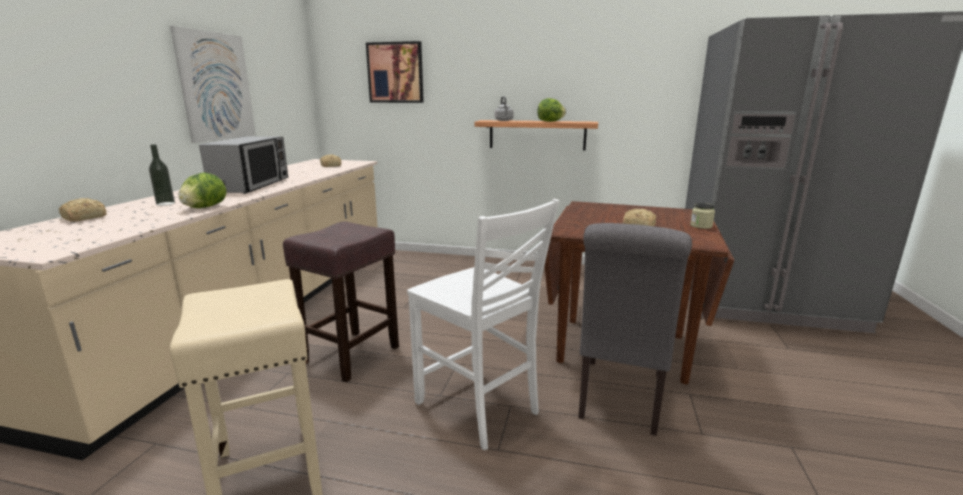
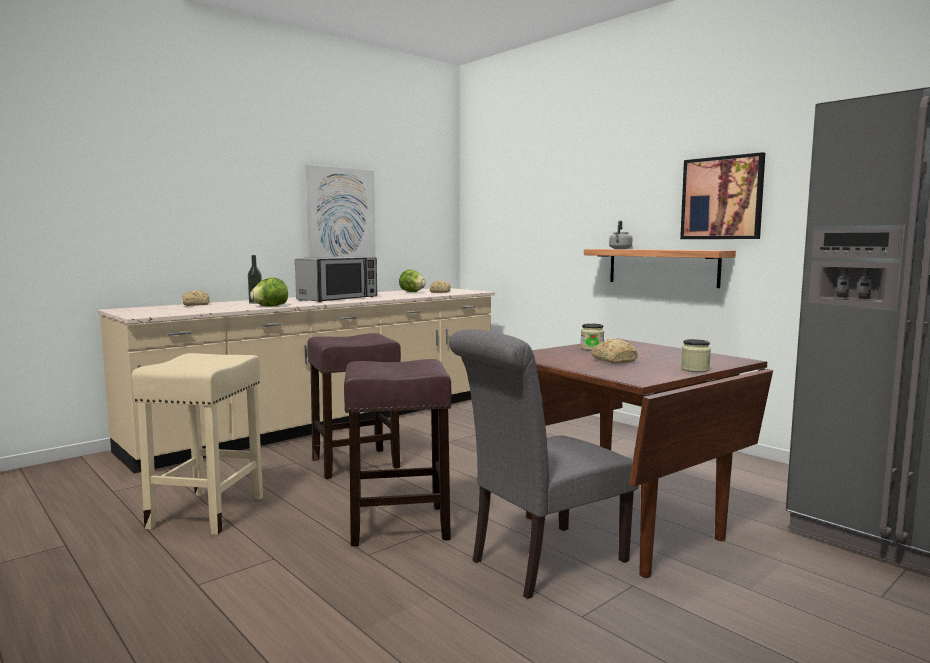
camera: 35 degrees right, 10 degrees down
(395, 72) = (525, 198): picture -> picture (722, 198)
(479, 408) = (397, 525): white chair -> brown stool
(550, 121) = (669, 249): lettuce -> lettuce (412, 292)
(589, 215) = (592, 348): none -> jar

